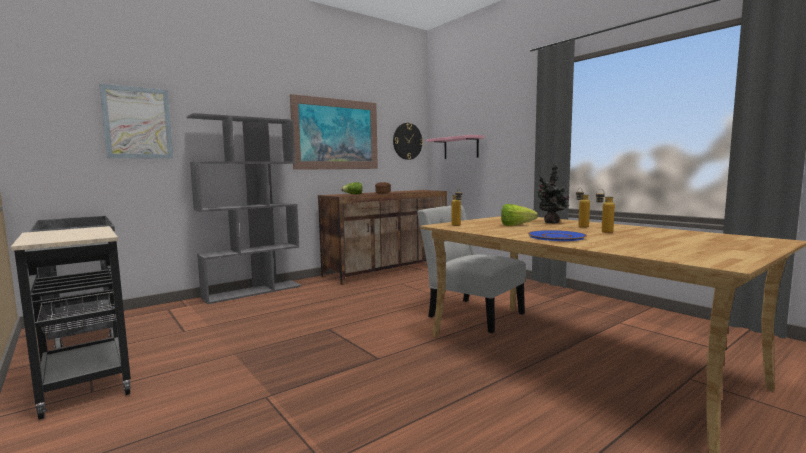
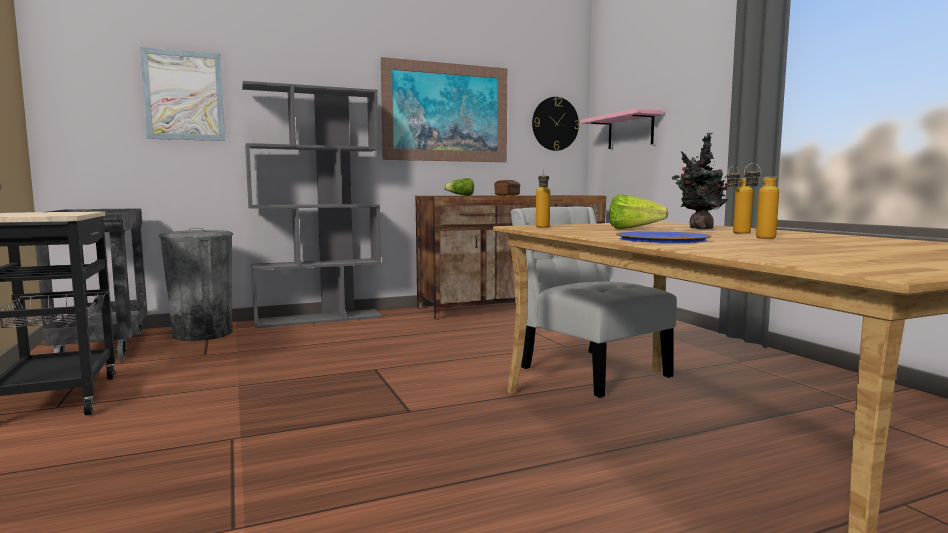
camera: 15 degrees right, 0 degrees up
(166, 313) = (203, 334): none -> grey trash can

